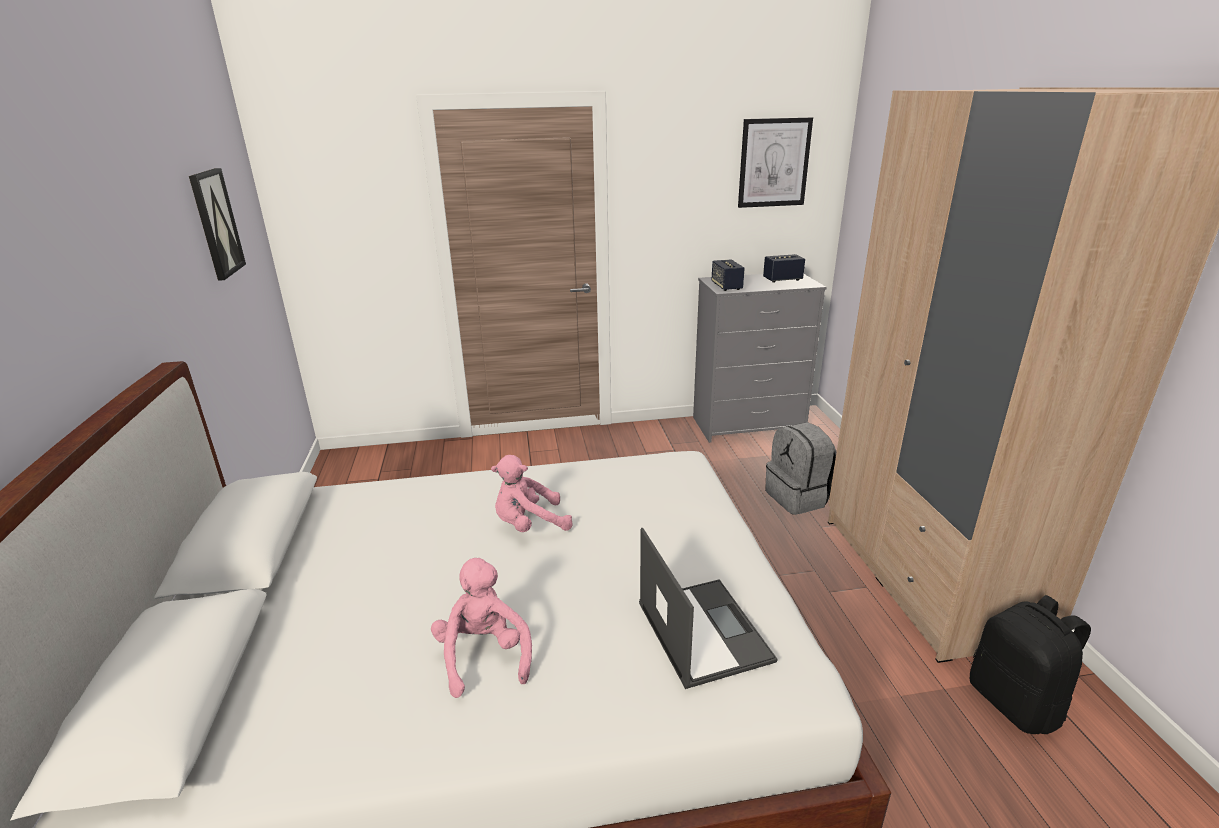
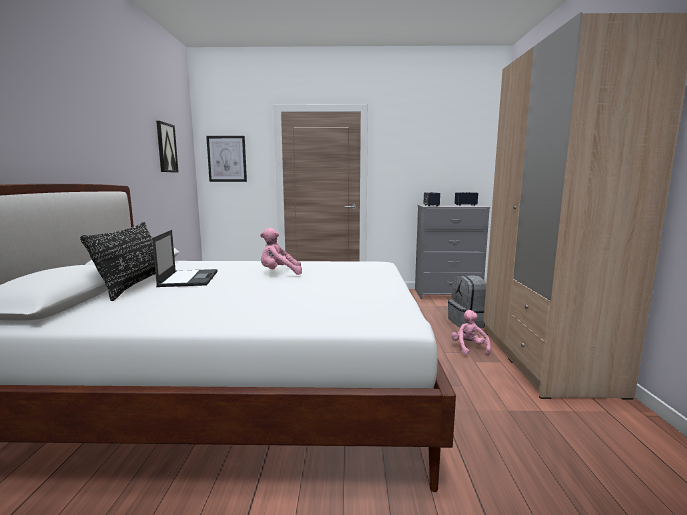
camera: 10 degrees right, 15 degrees down
(283, 606) = (134, 284): none -> black pillow
(484, 656) = (224, 302): pink plush toy -> pink plush toy (469, 348)
(702, 630) = (352, 301): laptop -> laptop (189, 278)
(774, 163) = (460, 143): picture -> picture (227, 159)
(1015, 703) = (593, 423): black backpack -> none

